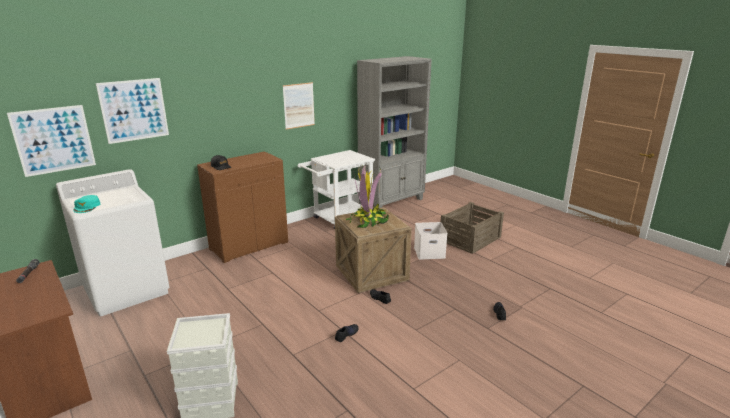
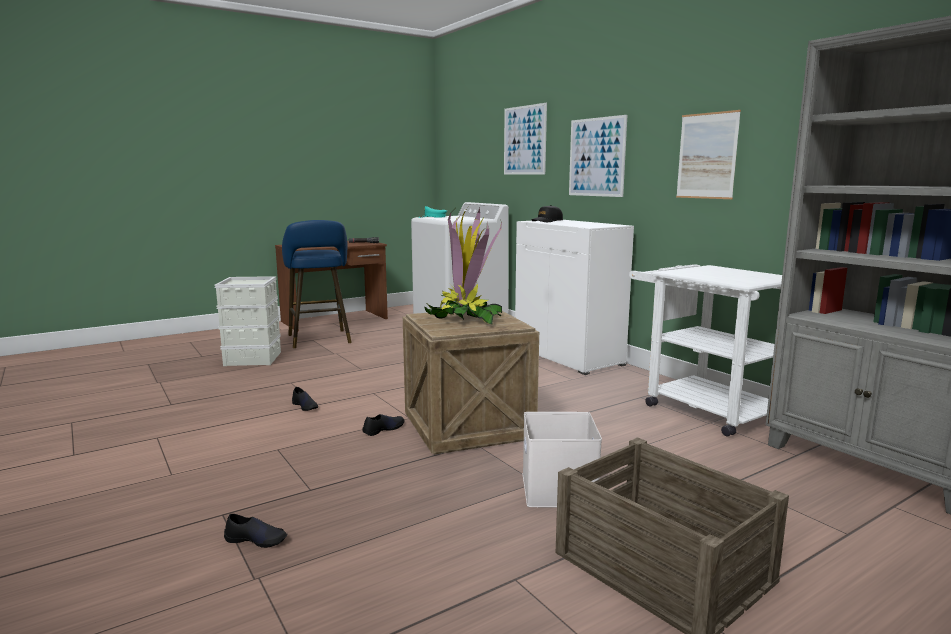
camera: 95 degrees right, 10 degrees down
(54, 140) = (478, 163): picture -> picture (596, 157)
(149, 369) = (320, 340): none -> blue stool
(249, 245) = (569, 357): brown cabinet -> white cabinet

